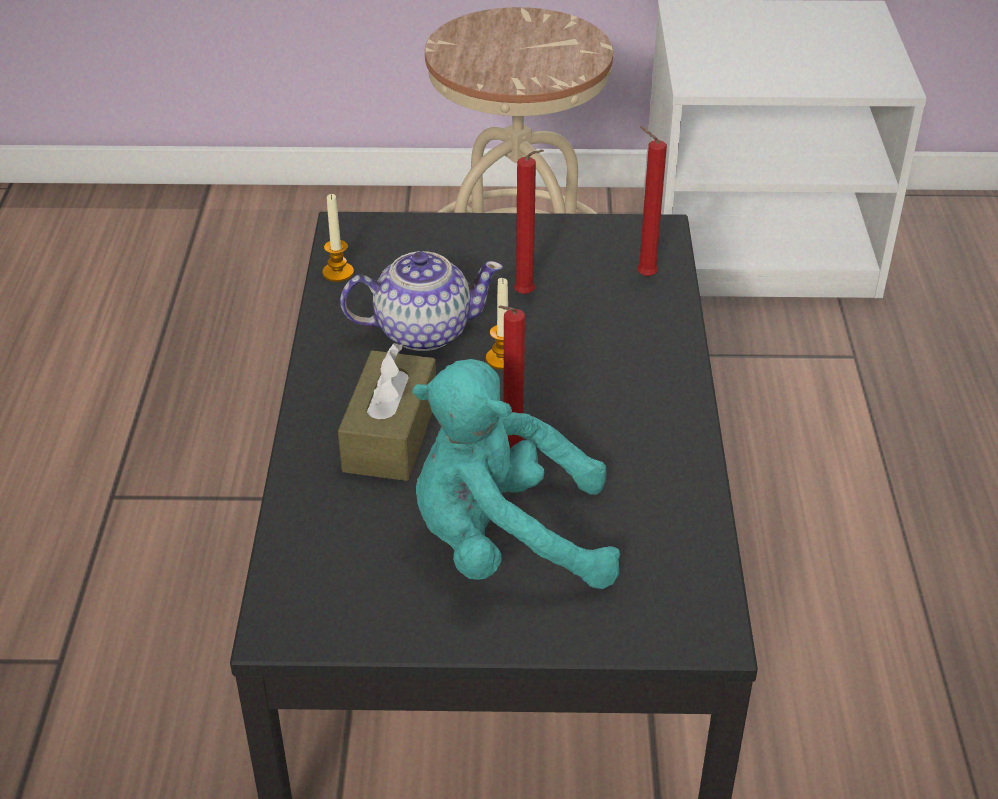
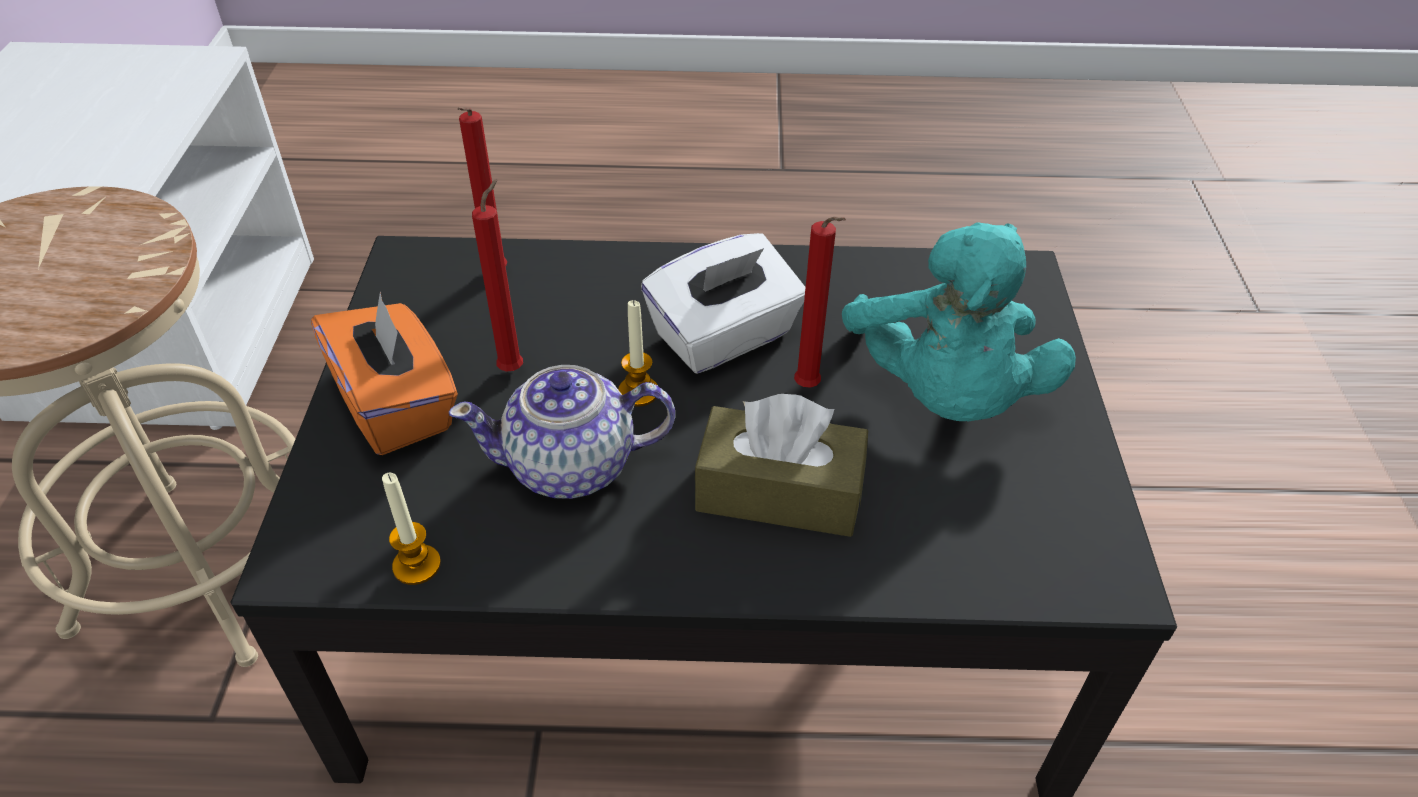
camera: 90 degrees left, 5 degrees up
(422, 331) = (573, 466): teapot -> teapot turned 90 degrees counterclockwise
(484, 247) = (397, 405): none -> orange tissue box
(574, 406) = (724, 337): none -> white tissue box

